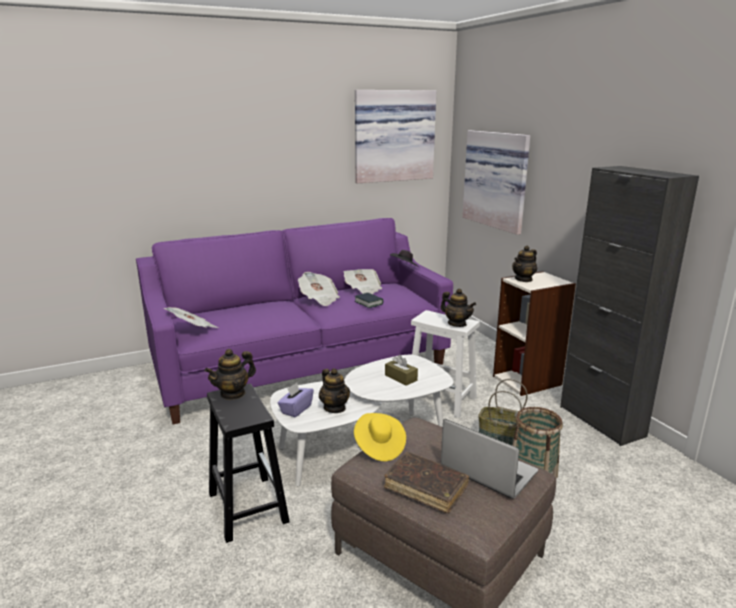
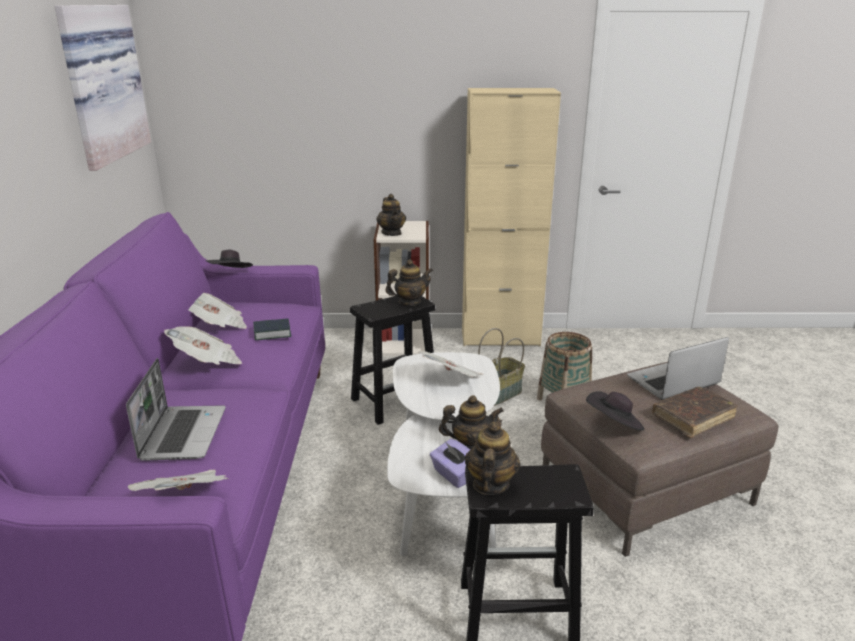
camera: 65 degrees left, 5 degrees up
(233, 393) = (490, 484): teapot -> teapot turned 150 degrees counterclockwise
(246, 314) = (183, 433): none -> laptop
(379, 447) = (614, 424): yellow hat -> black hat
(401, 378) = (451, 380): brown tissue box -> newspaper
(442, 400) = (395, 400): white stool -> black stool
(497, 180) = (267, 127): picture -> none
(601, 421) = (500, 338): black cabinet -> beige cabinet

